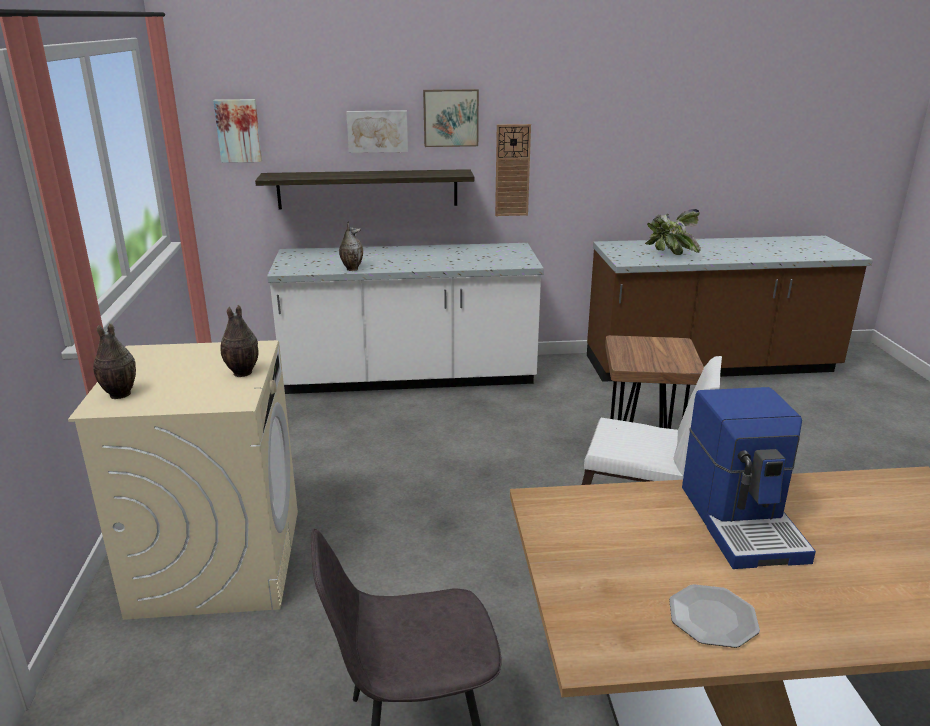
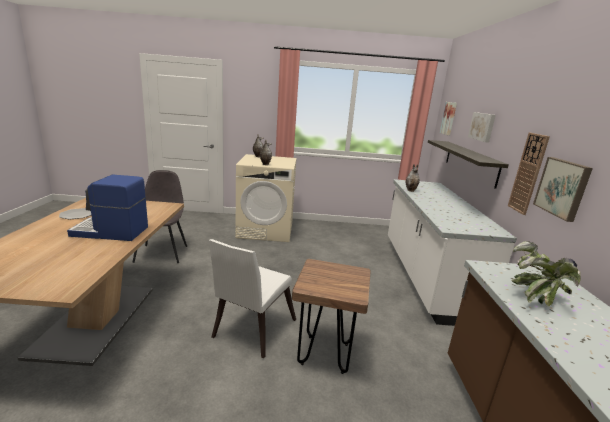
camera: 95 degrees right, 5 degrees down
(450, 118) = (511, 123): picture -> picture (563, 188)

